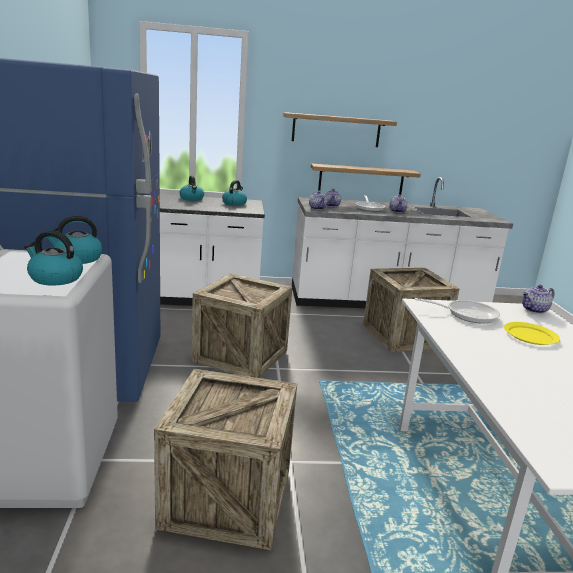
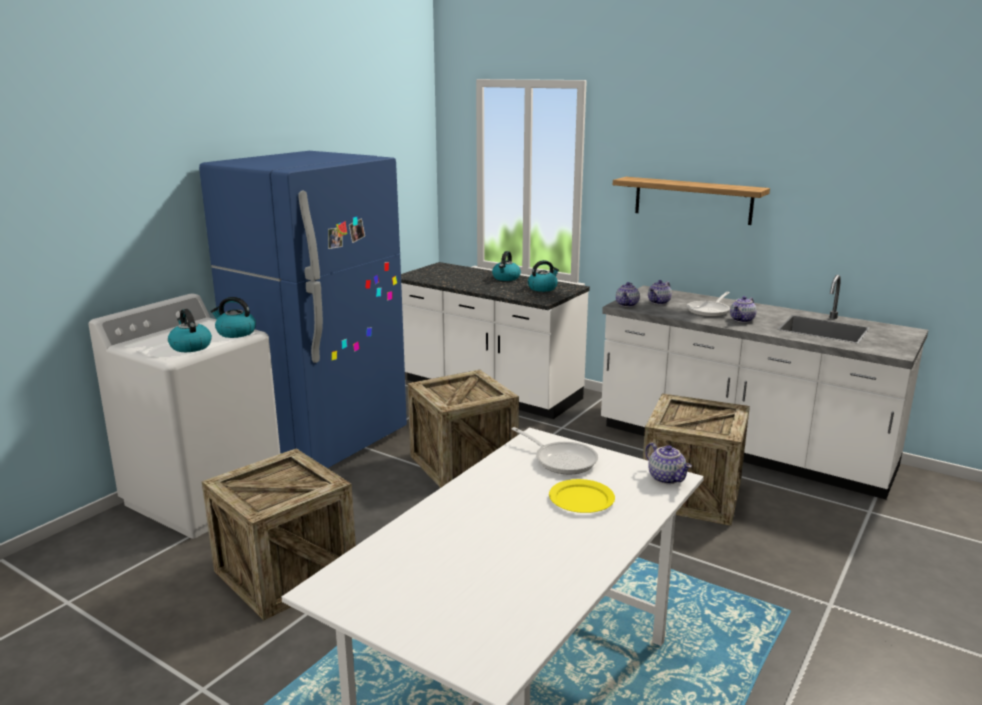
camera: 40 degrees right, 0 degrees up
(361, 180) = (728, 269): shelf -> none
(535, 310) = (667, 478): teapot -> teapot turned 135 degrees counterclockwise

